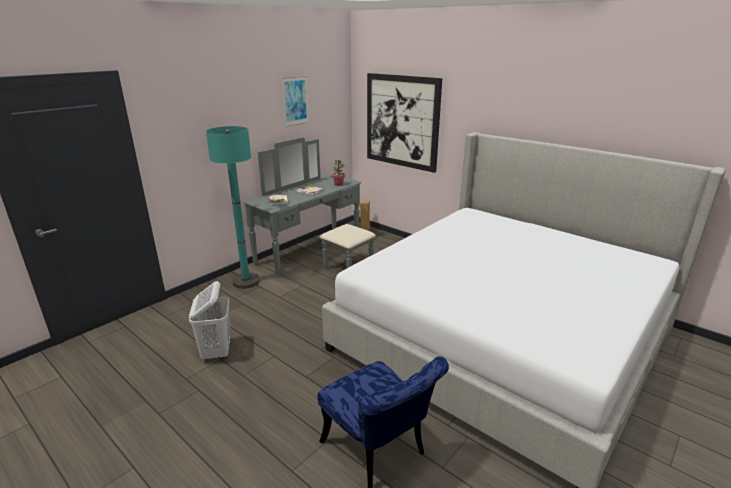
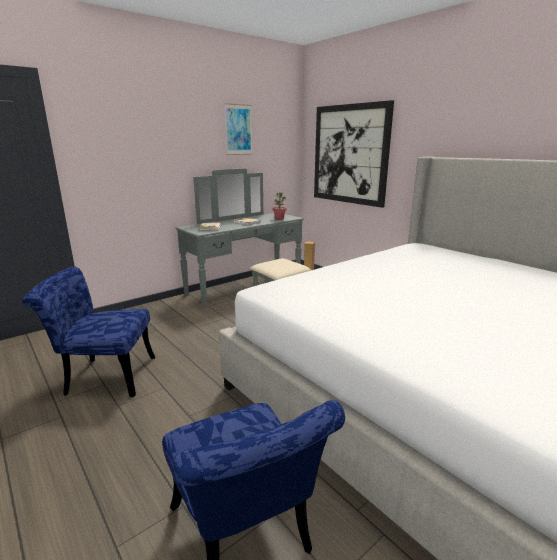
camera: 10 degrees right, 5 degrees down
(216, 352) = (103, 376): white laundry basket -> blue chair
(246, 281) = (169, 310): turquoise floor lamp -> none

